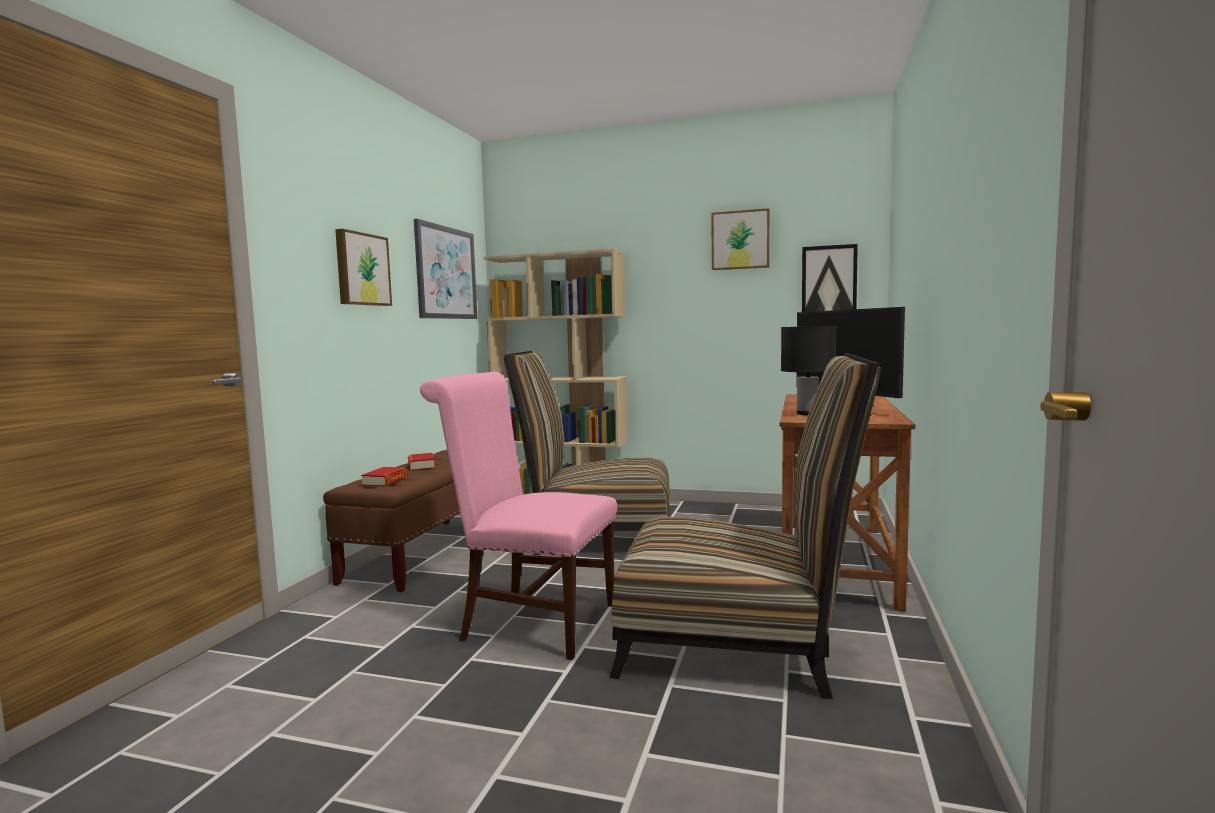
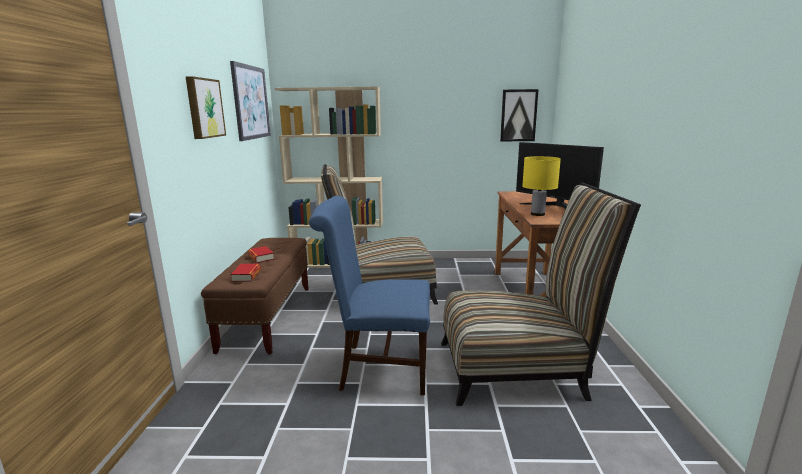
camera: 15 degrees left, 10 degrees up
(530, 621) = (378, 367): pink chair -> blue chair
(740, 240) = (462, 82): picture -> none
(807, 414) = (537, 214): black table lamp -> yellow table lamp

